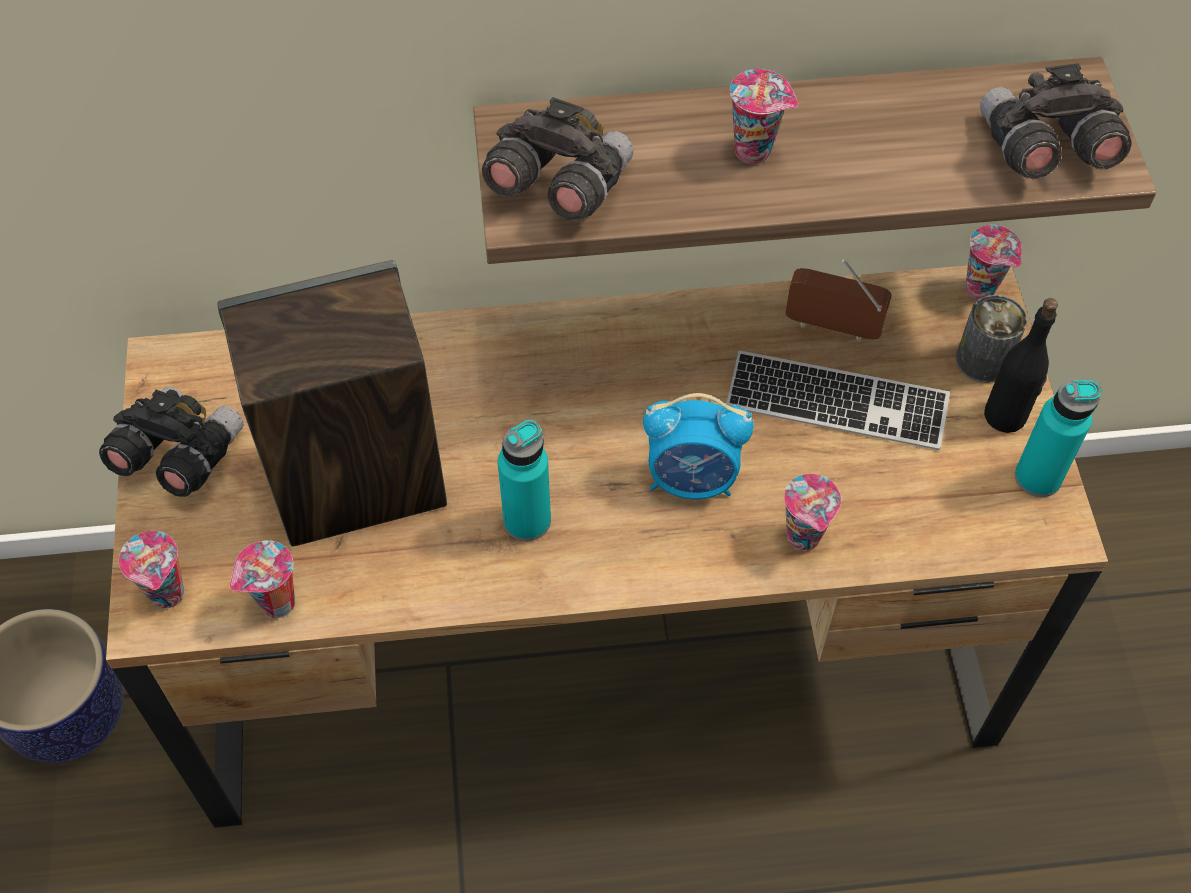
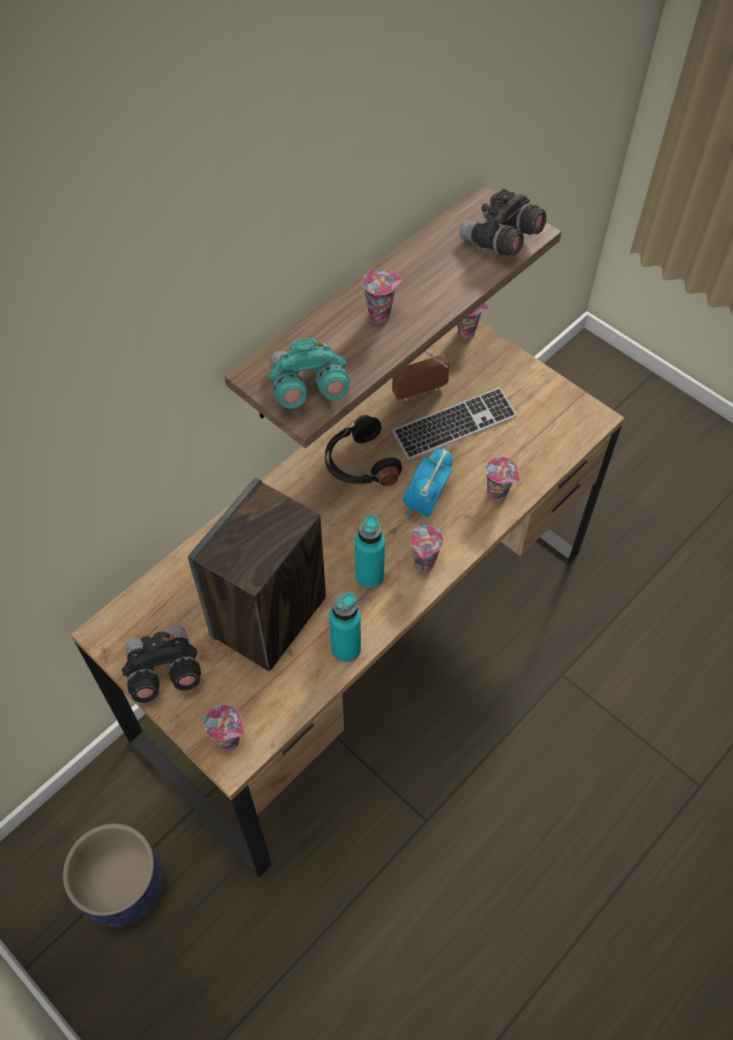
camera: 40 degrees left, 0 degrees up
(276, 605) = (290, 704): cup -> cup (425, 564)
(558, 185) = (307, 388): grey binoculars -> turquoise binoculars
(656, 368) = (359, 464): none -> black headphones
(692, 479) = (425, 503): alarm clock -> alarm clock turned 150 degrees clockwise
(982, 360) = (497, 364): can -> none
(1006, 416) = (529, 382): black bottle -> none
(1038, 477) = (566, 401): turquoise bottle -> turquoise bottle (346, 648)

